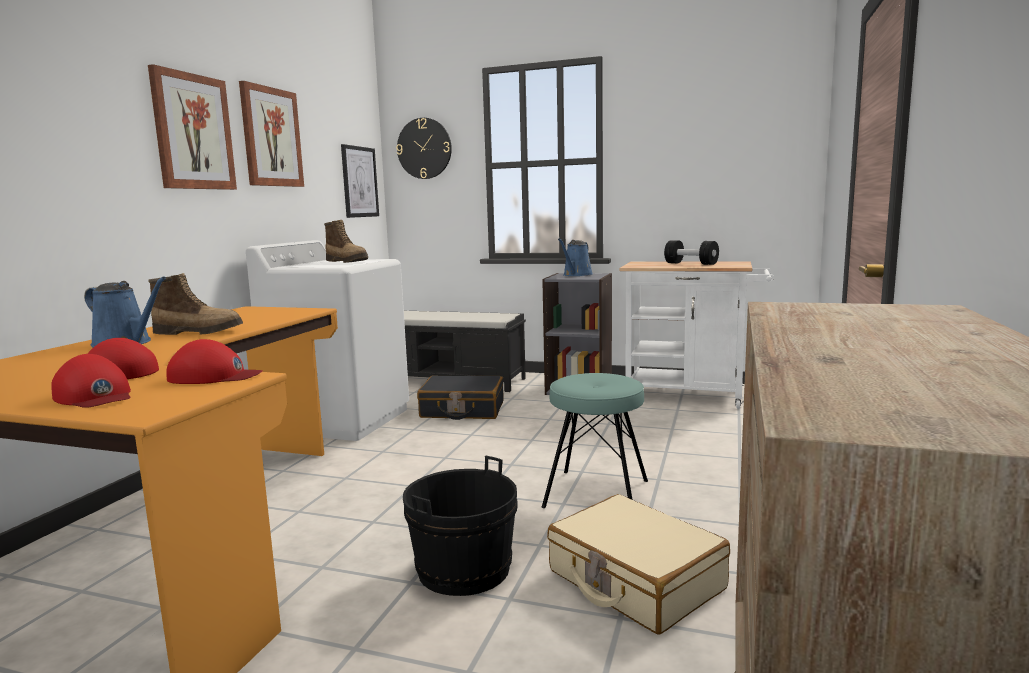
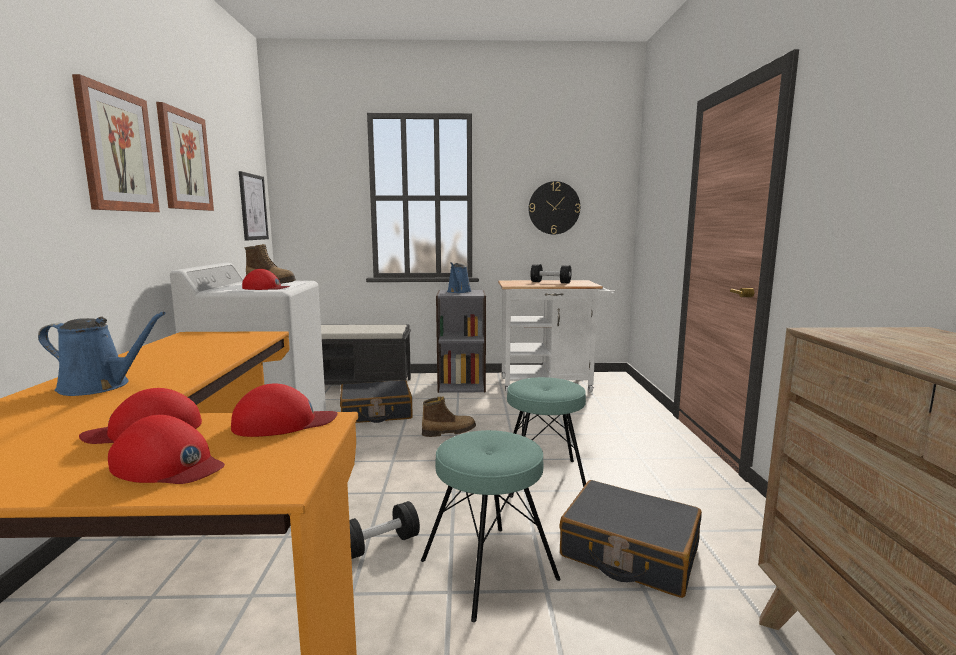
camera: 20 degrees left, 0 degrees up
(199, 332) = (175, 366): boot -> boot (448, 431)
(333, 265) = (265, 288): none -> red cap
(376, 531) = (379, 545): none -> black dumbbell
(424, 148) = (311, 179): wall clock -> wall clock (554, 208)
(464, 570) = (488, 570): black bucket -> turquoise stool
(635, 580) = (629, 552): beige suitcase -> black suitcase

